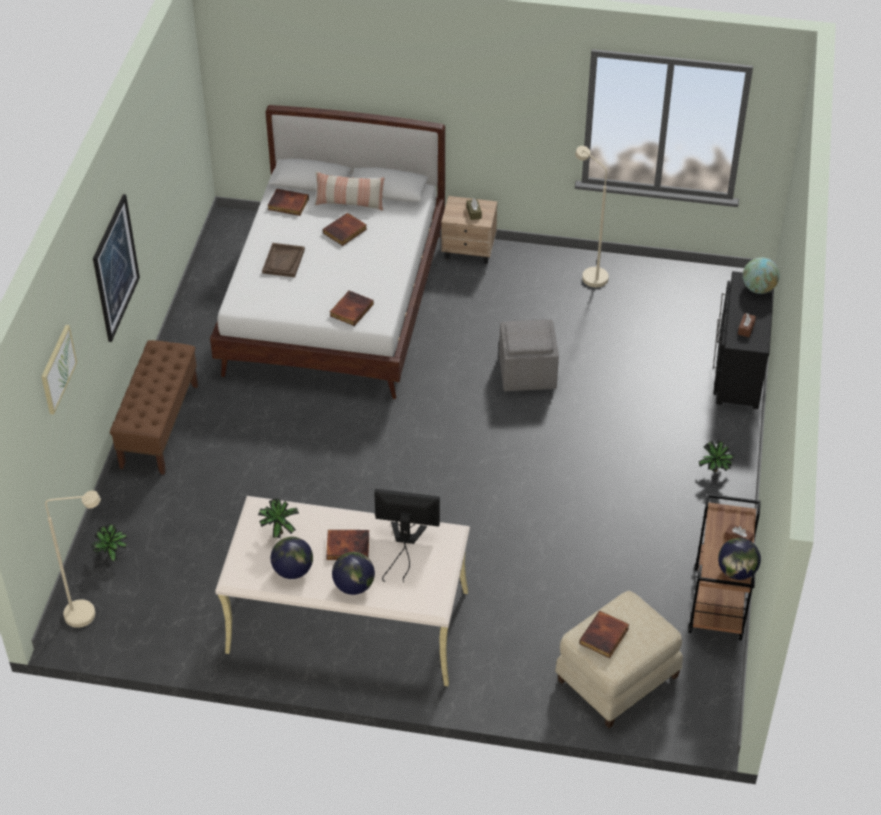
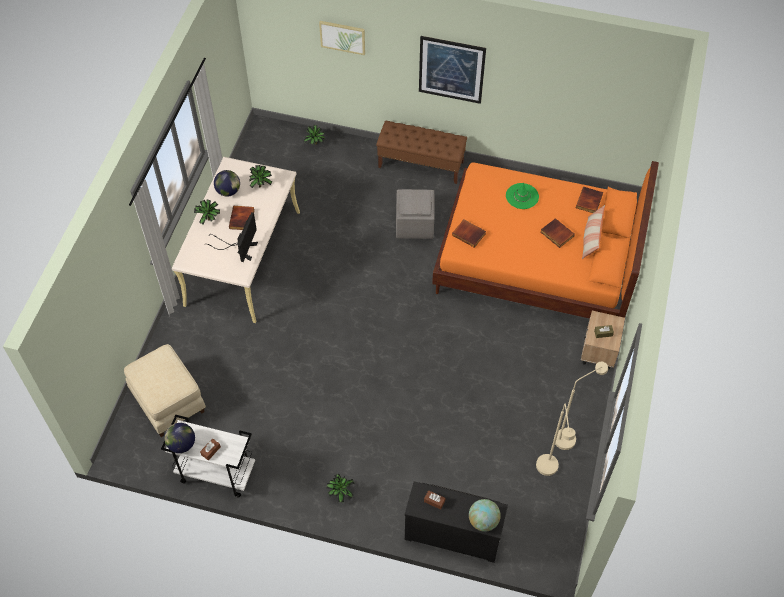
camera: 95 degrees right, 10 degrees up
(89, 613) = (274, 135): beige floor lamp -> beige floor lamp (548, 471)
(283, 261) = (522, 196): brown tray -> green hat
(335, 303) = (537, 262): white bed -> orange bed
(354, 586) = (209, 221): globe -> potted plant
(526, 372) = (457, 378): grey ottoman -> grey ottoman (415, 224)
(605, 636) = (159, 365): book -> none
(718, 604) = (215, 473): brown cart -> white cart

